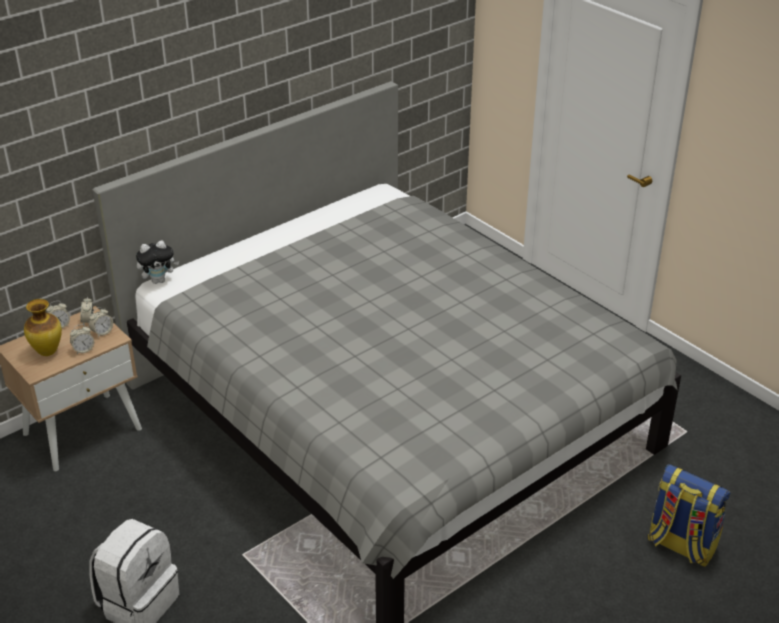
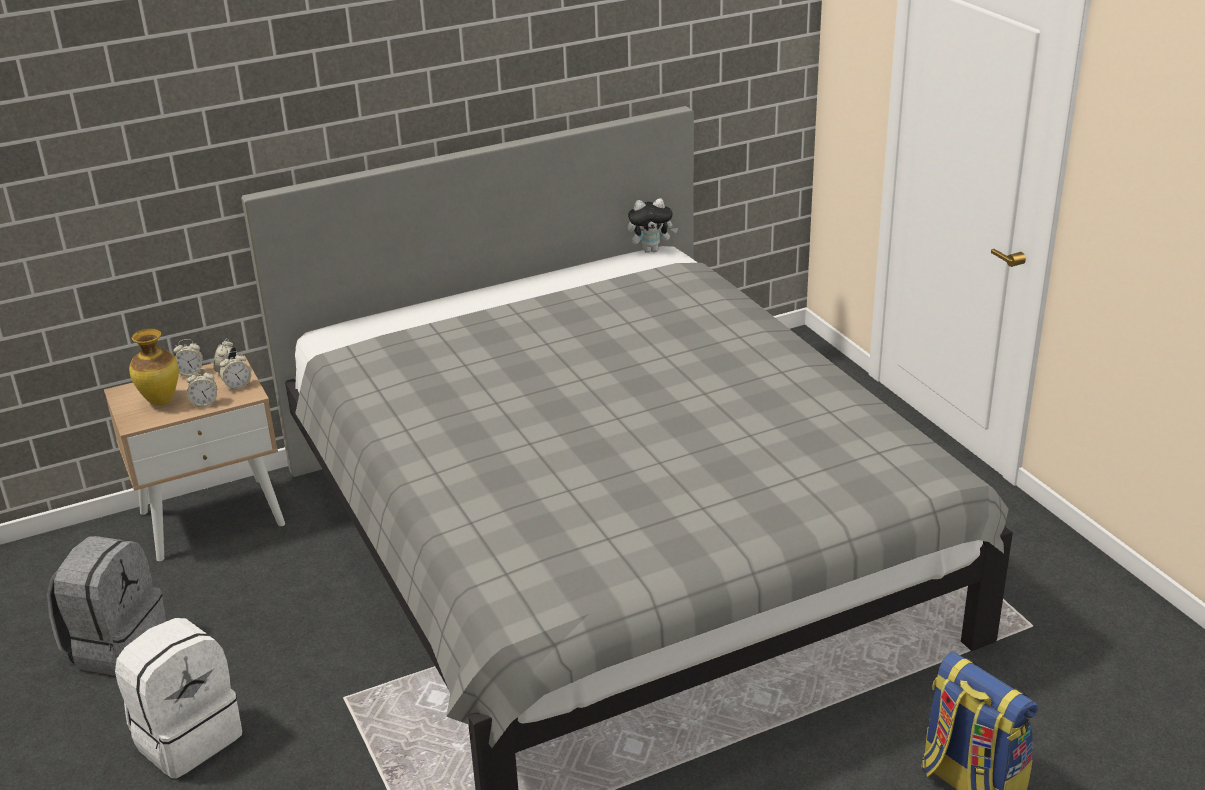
camera: 15 degrees right, 5 degrees down
(53, 543) = (116, 646): none -> grey backpack
(159, 280) = (326, 330): plush toy -> plush toy (651, 250)

